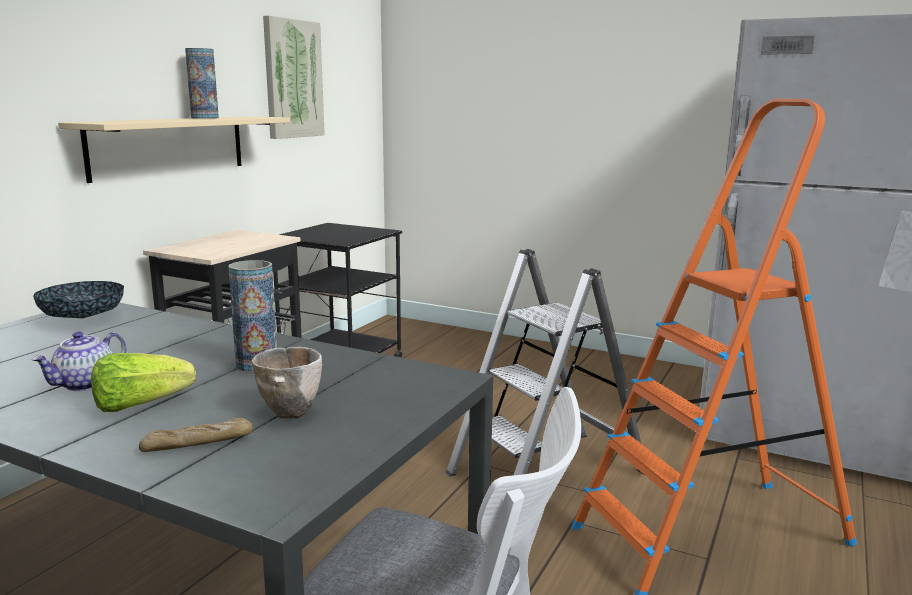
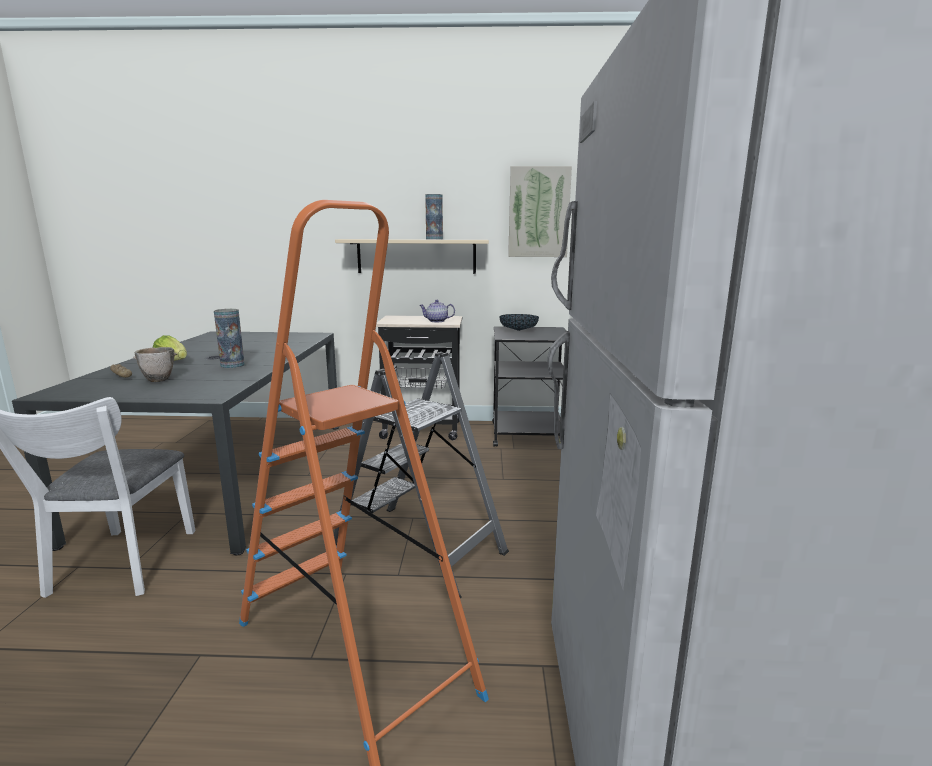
camera: 65 degrees right, 0 degrees up
(83, 318) = (296, 336): bowl -> bowl (518, 330)
(85, 384) = (200, 353): teapot -> teapot (436, 321)

